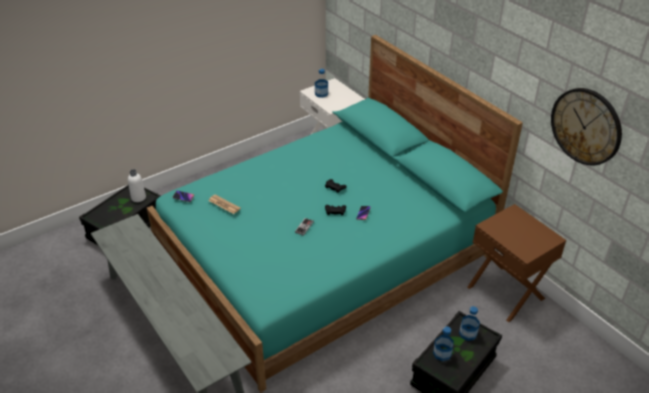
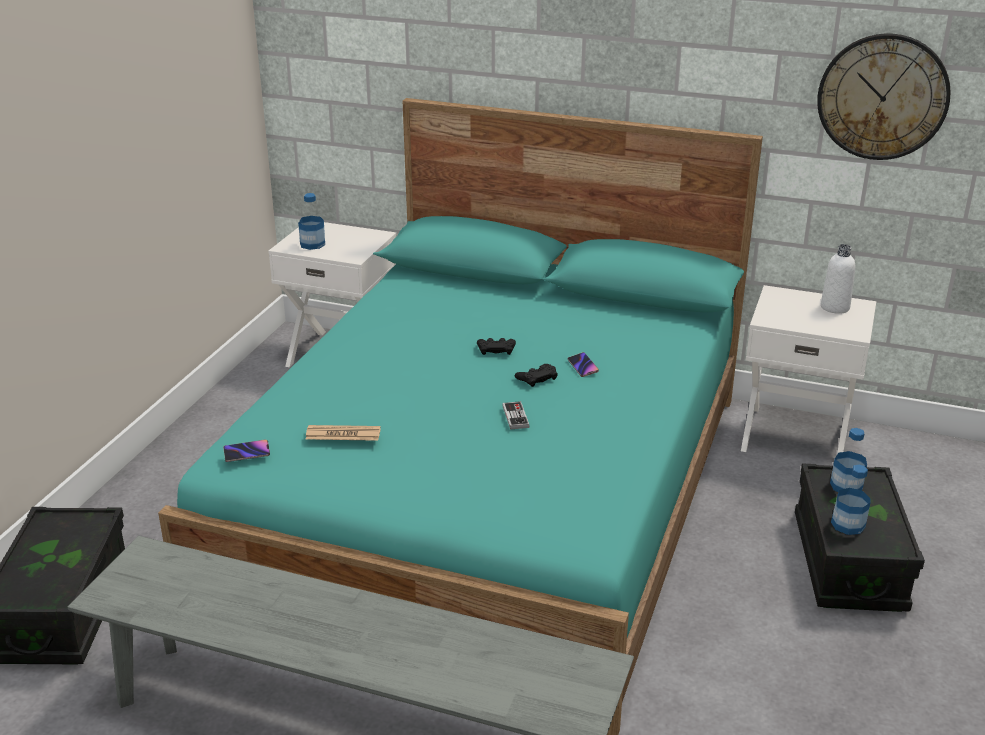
camera: 35 degrees left, 10 degrees down
(138, 197) = (75, 529): white bottle -> white bottle (835, 307)
(506, 292) = (795, 435): brown nightstand -> white nightstand

